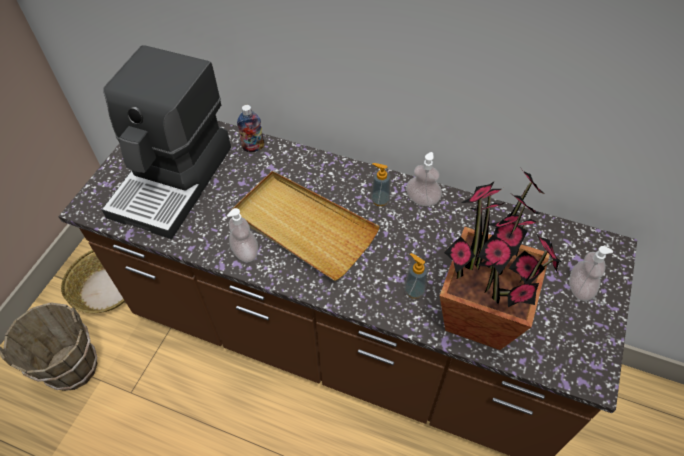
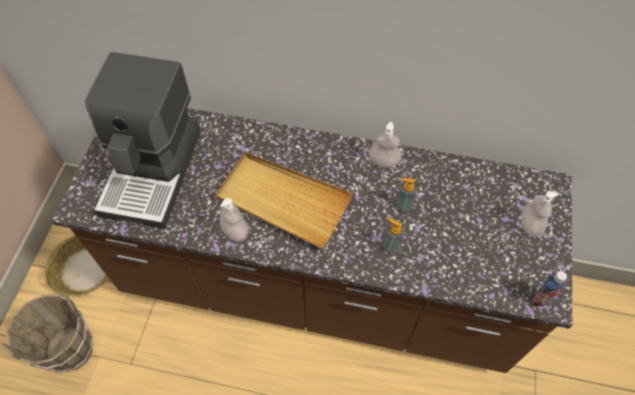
camera: 10 degrees left, 5 degrees up
(253, 147) = (221, 130): bottle -> bottle (540, 299)
(380, 200) = (346, 166): soap dispenser -> soap dispenser (404, 205)
(479, 318) = (450, 263): potted plant -> none

